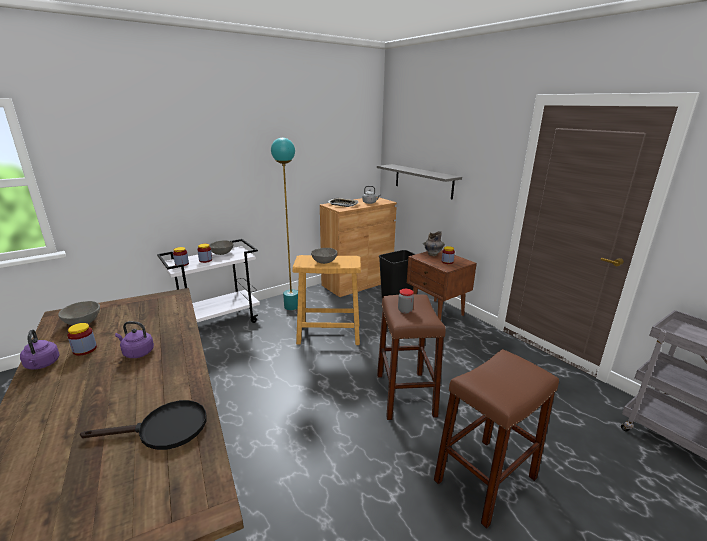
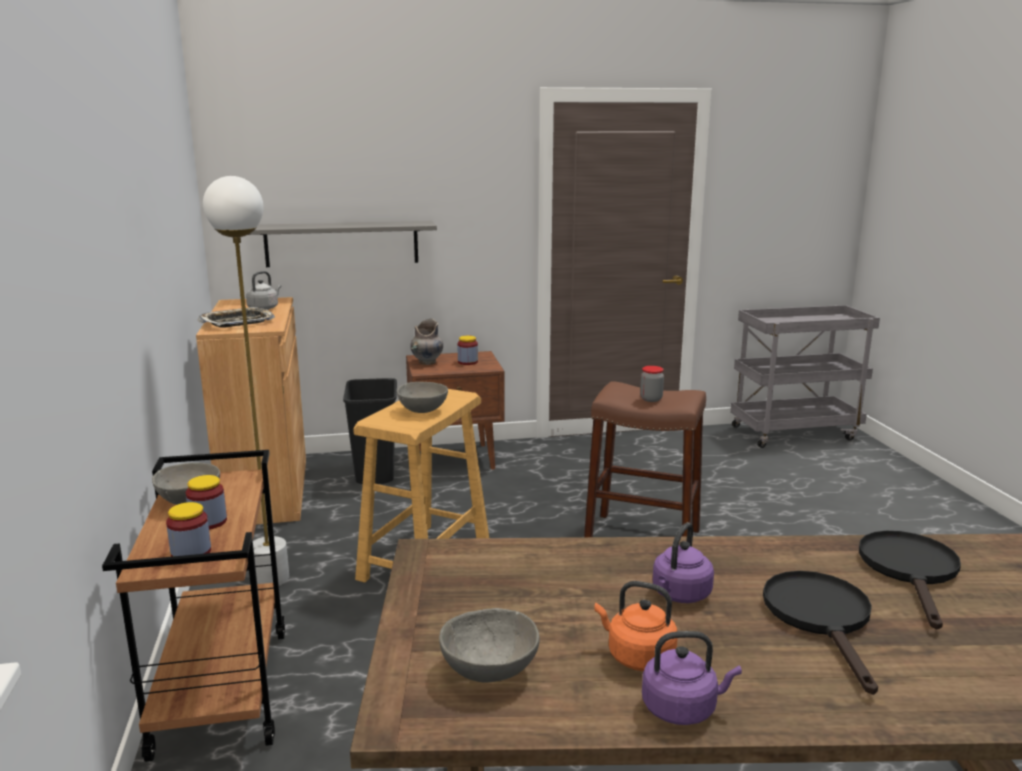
camera: 65 degrees left, 5 degrees down
(85, 349) = (637, 656): jar -> orange kettle
(108, 396) = (821, 618): none -> black frying pan
(218, 322) = (221, 691): white cart -> brown cart
(291, 306) = (270, 579): turquoise floor lamp -> white floor lamp
(485, 479) = (808, 533): brown stool -> none

